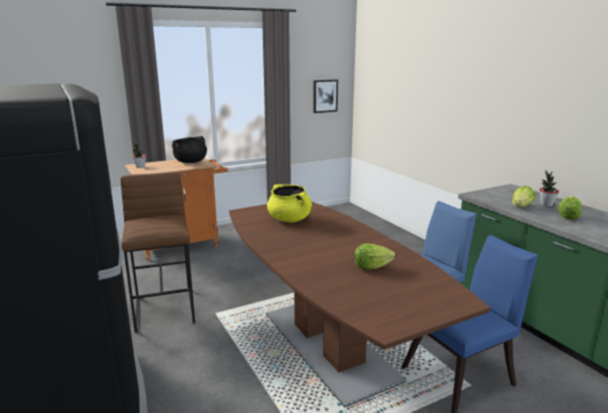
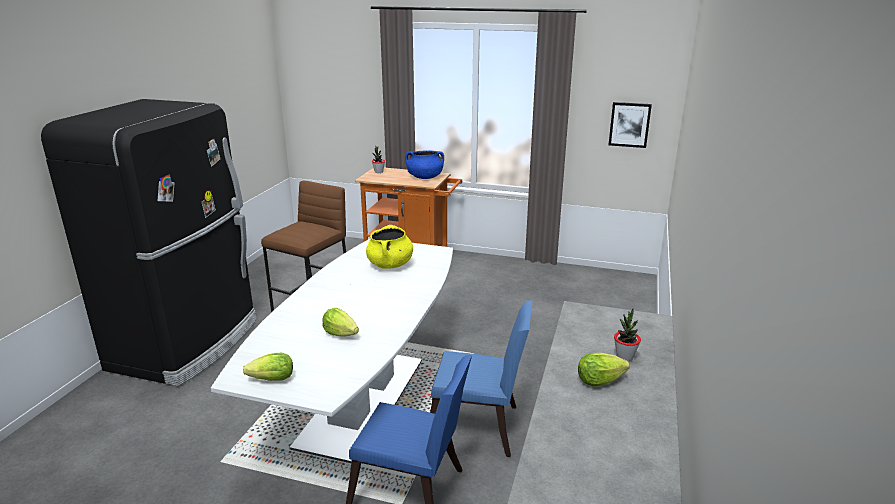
camera: 45 degrees right, 5 degrees up
(190, 162) = (425, 177): black cooking pot -> blue cooking pot
(328, 344) = (363, 400): brown dining table -> white dining table
(521, 207) = (582, 345): lettuce -> lettuce (273, 379)

